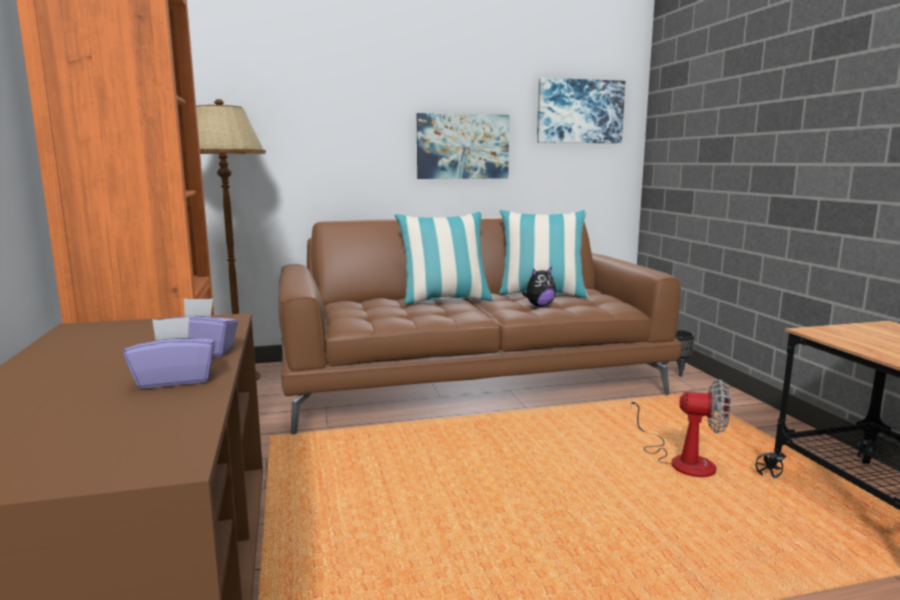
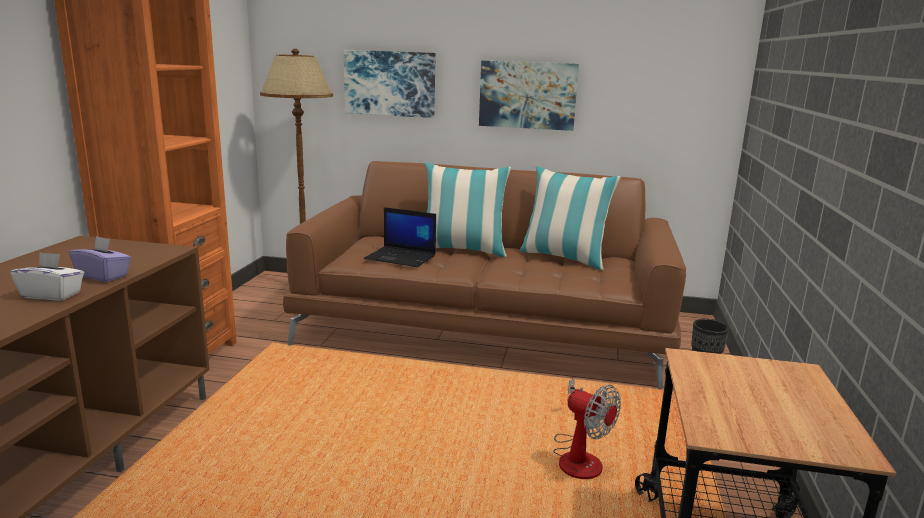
camera: 25 degrees right, 5 degrees up
(175, 379) = (52, 295): purple tissue box -> white tissue box
(403, 313) = (401, 257): none -> laptop
(539, 306) = (537, 271): plush toy -> none
(579, 111) = (665, 61): picture -> picture (390, 83)

